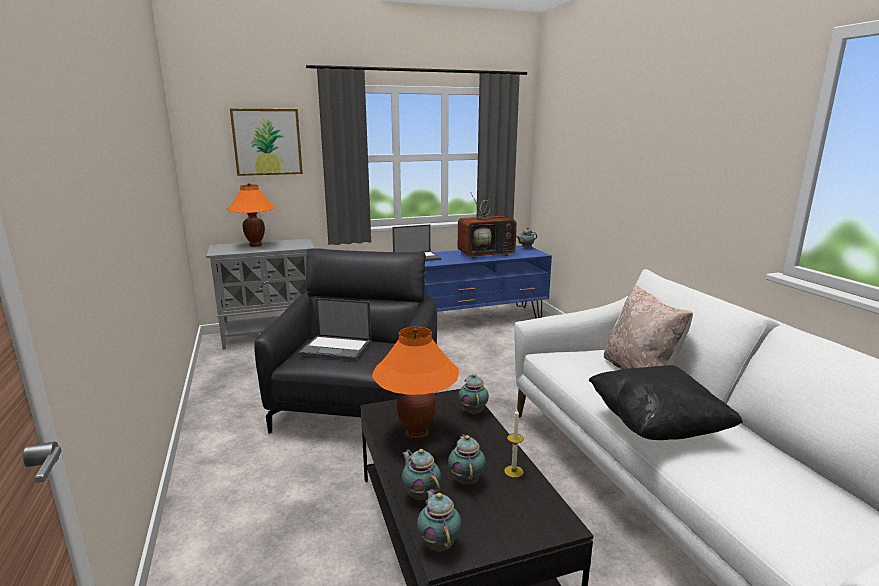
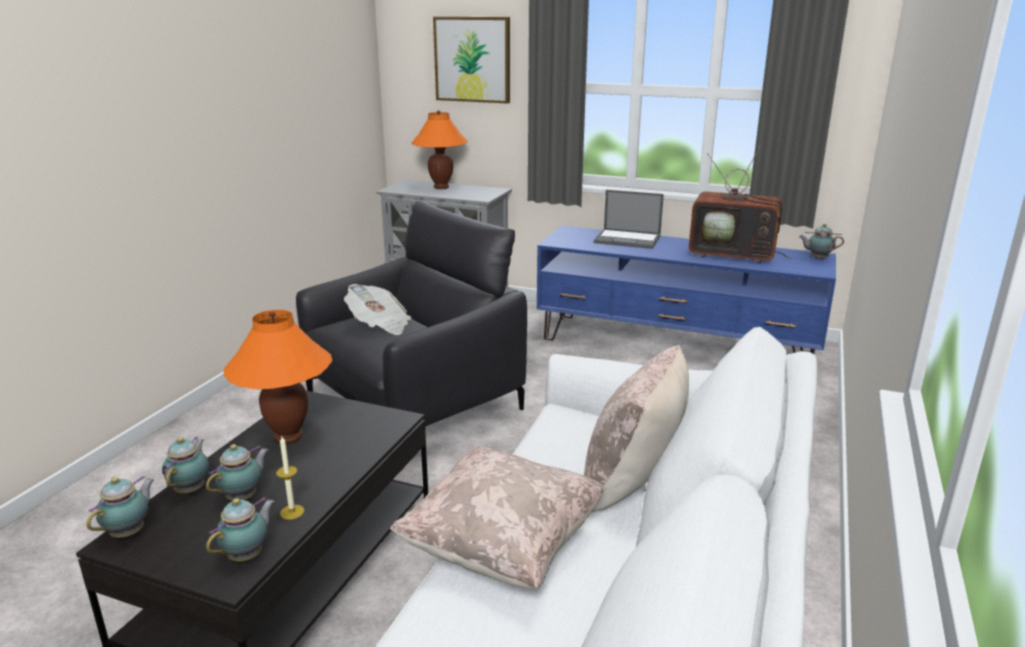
camera: 40 degrees right, 5 degrees up
(337, 348) = (379, 325): laptop -> newspaper
(473, 411) = (375, 439): teapot -> teapot (248, 555)
(656, 425) = (502, 547): black pillow -> beige pillow

